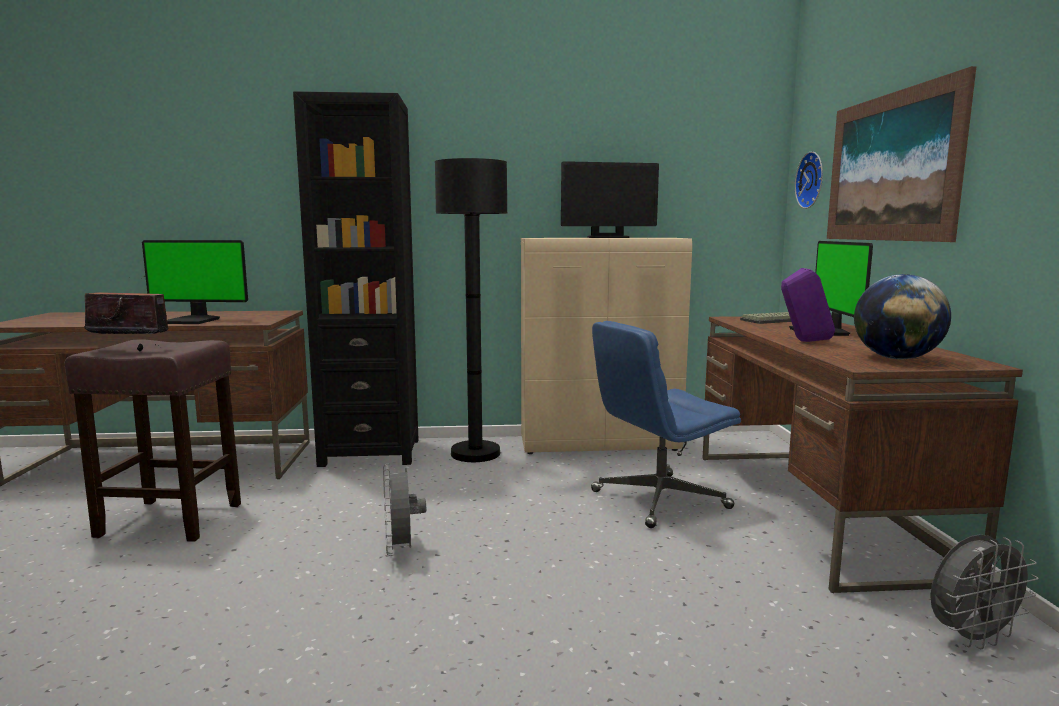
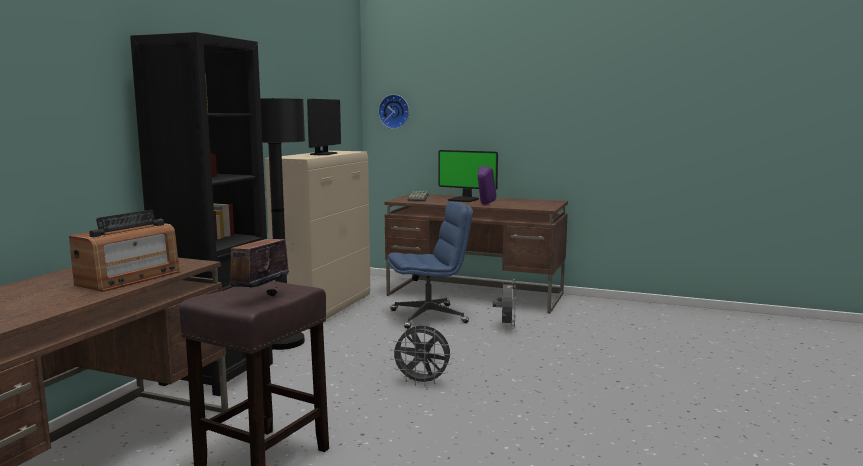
camera: 65 degrees left, 0 degrees up
(193, 321) = (129, 278): monitor -> radio
(658, 500) = (429, 316): blue office chair -> blue office chair turned 105 degrees counterclockwise
(890, 167) = (469, 111): picture -> none
(896, 358) = (536, 204): globe -> none
(972, 638) = (592, 306): grey fan -> grey fan (506, 327)

